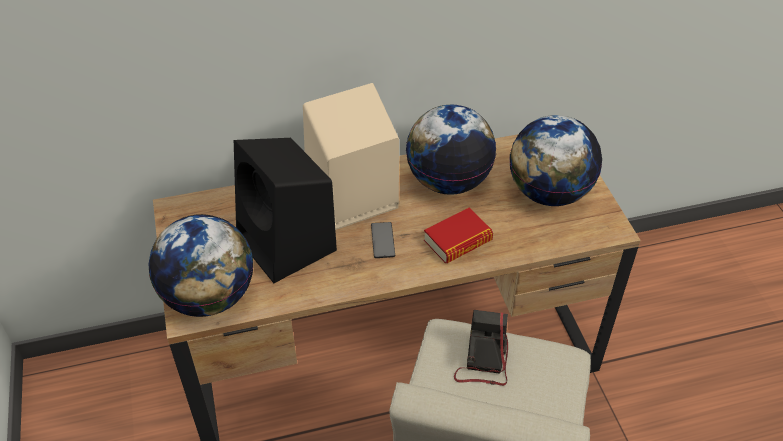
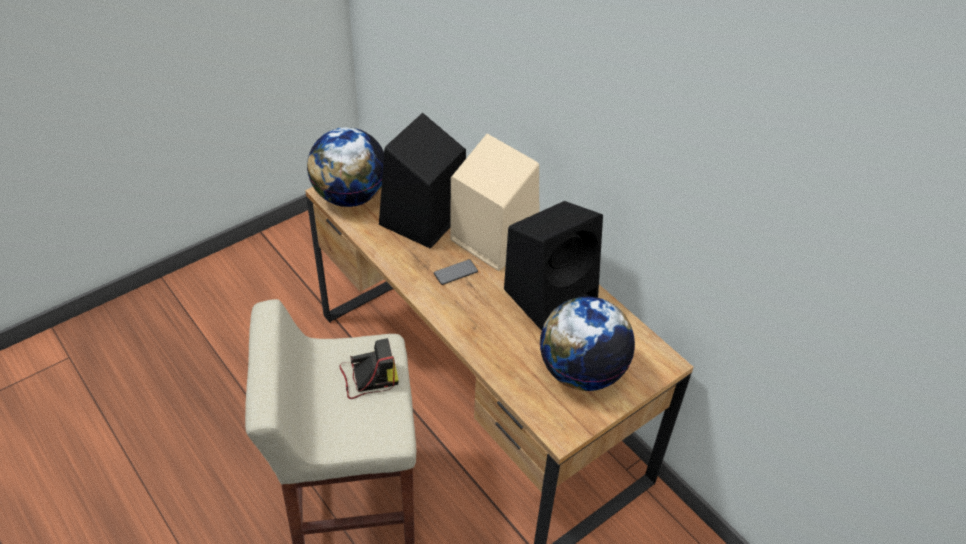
camera: 65 degrees right, 0 degrees up
(448, 181) = (551, 295): globe -> black speaker
(457, 241) = (482, 320): book -> none

